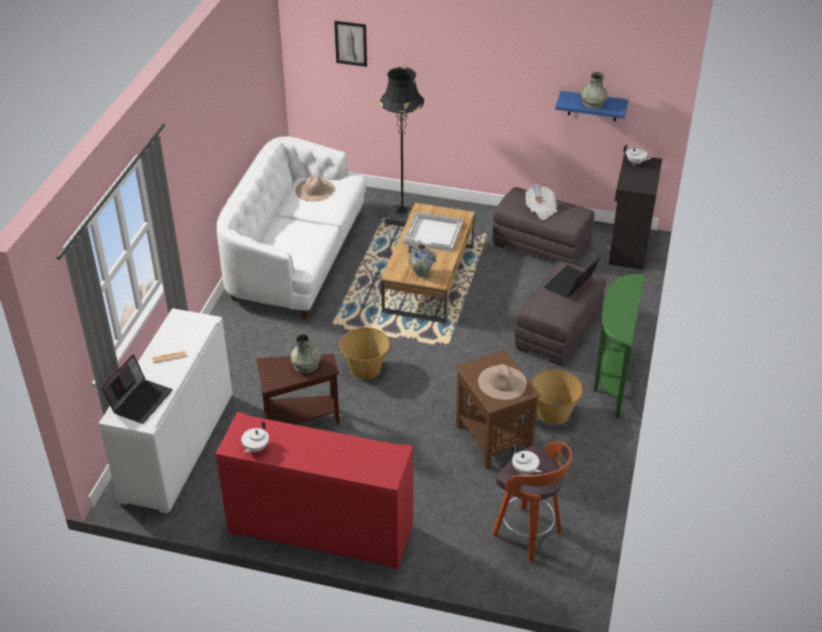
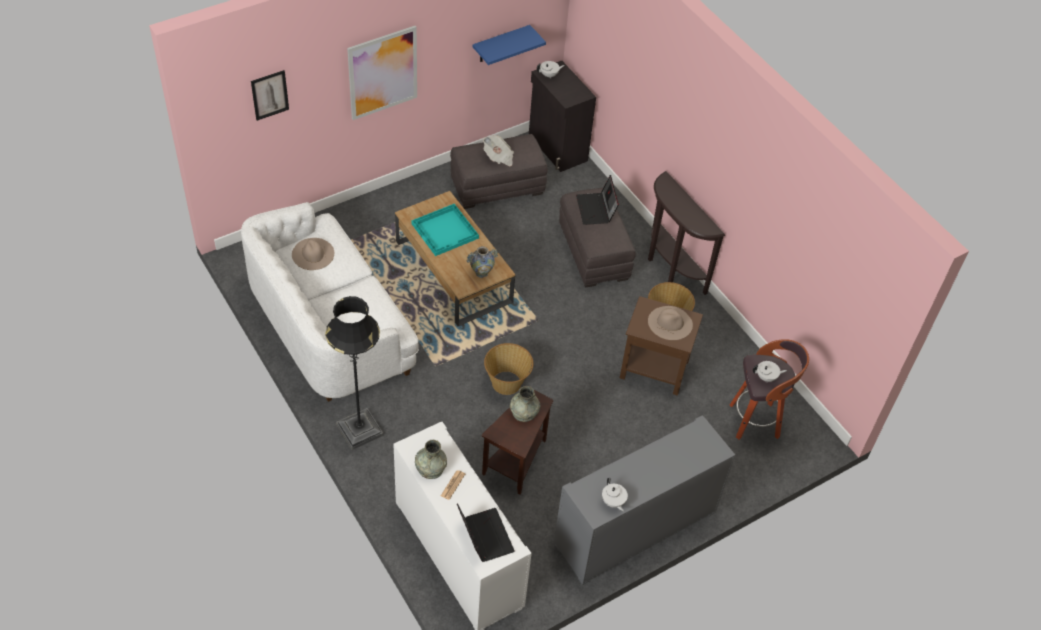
camera: 50 degrees left, 10 degrees up
(320, 529) = (635, 527): red cabinet -> grey cabinet
(402, 217) = (364, 230): black floor lamp -> black floor lamp (359, 430)
(433, 233) = (445, 231): white tray -> turquoise tray
(462, 75) = (382, 72): none -> picture
(593, 103) = (511, 43): grey vase -> grey vase (430, 468)
(611, 380) = (670, 267): green console table -> brown console table

